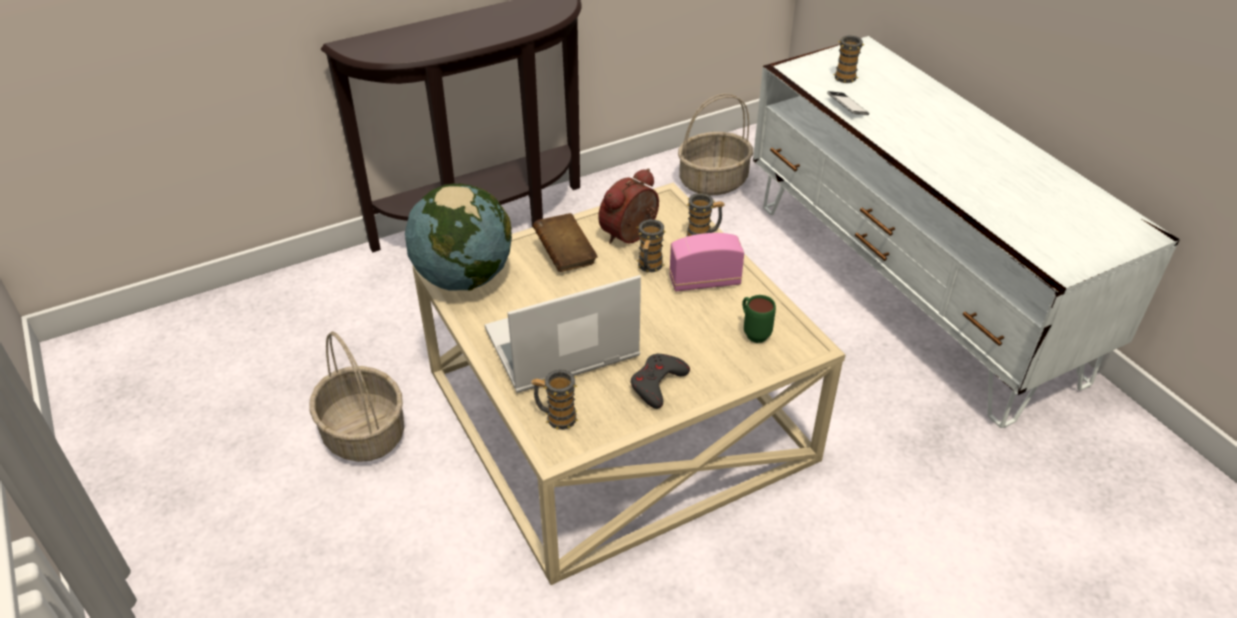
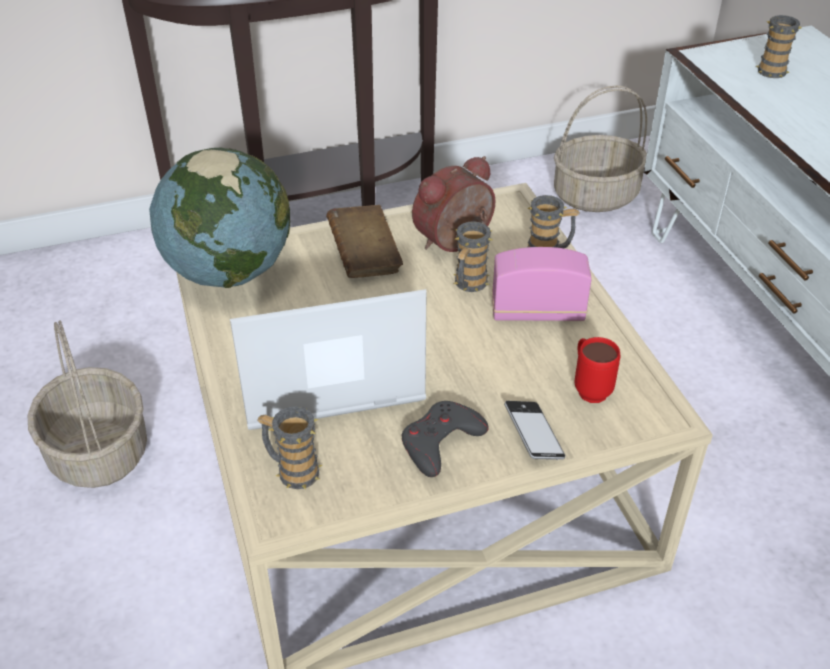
camera: 10 degrees right, 0 degrees up
(753, 332) = (588, 388): green mug -> red mug
(847, 107) = (768, 106): phone -> phone (533, 435)

